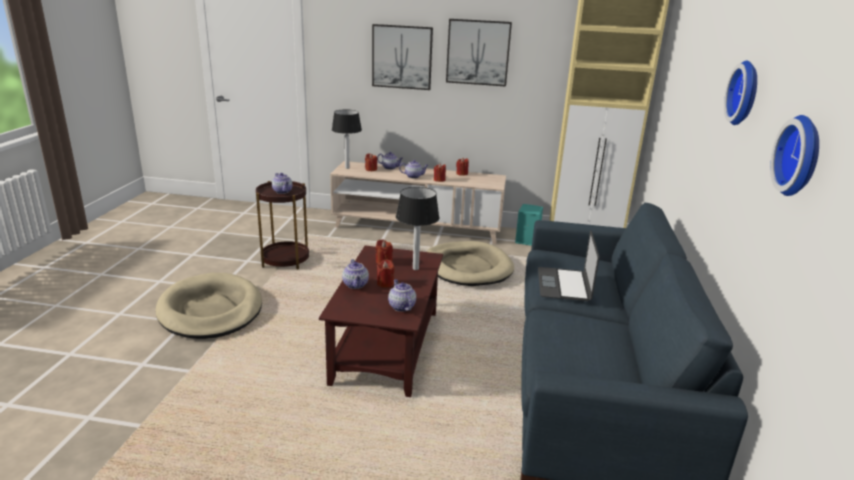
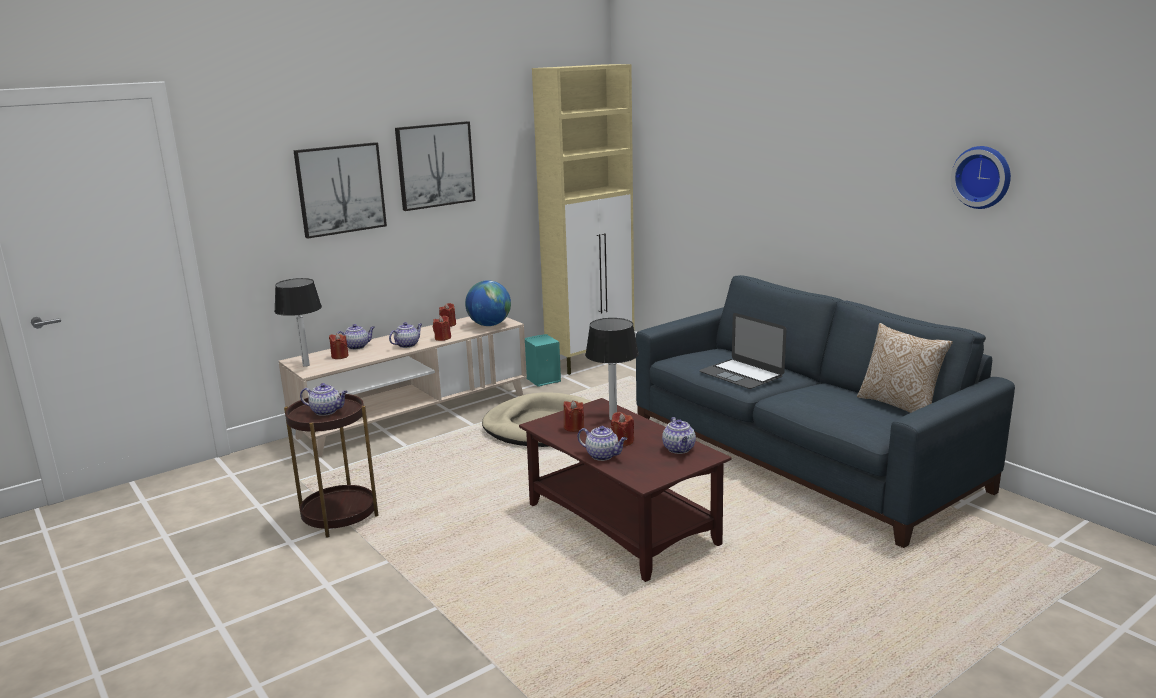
camera: 45 degrees left, 5 degrees down
(210, 310) = (373, 607): beige dog bed -> none
(401, 306) = (679, 449): teapot -> teapot turned 120 degrees counterclockwise
(482, 182) = (489, 325): none -> globe
(639, 375) = (900, 405): none -> pillow
(746, 93) = (855, 145): wall clock -> none

